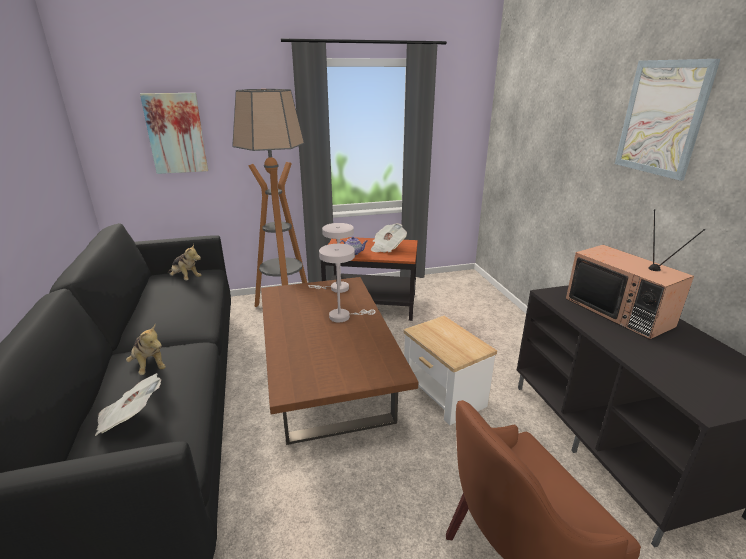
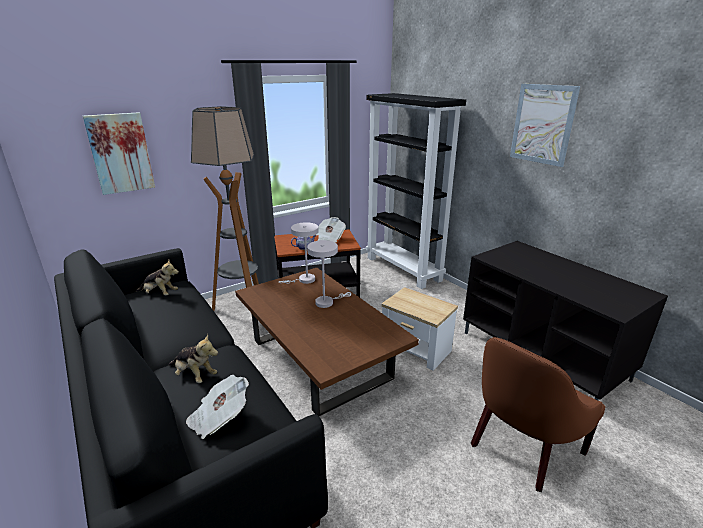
camera: 20 degrees left, 0 degrees up
(483, 296) = (404, 269): none -> black bookcase
(620, 312) = (536, 262): television -> none

